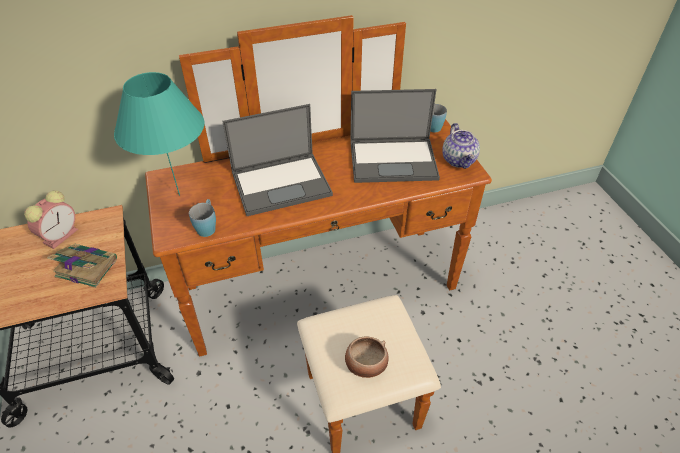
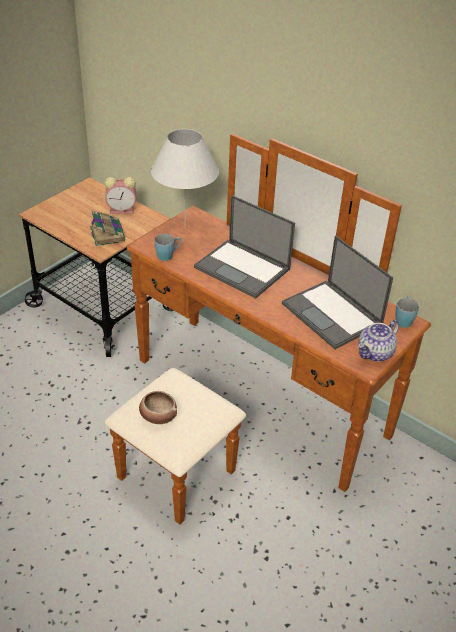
camera: 55 degrees right, 5 degrees down
(179, 195) = (185, 229): turquoise table lamp -> white table lamp

